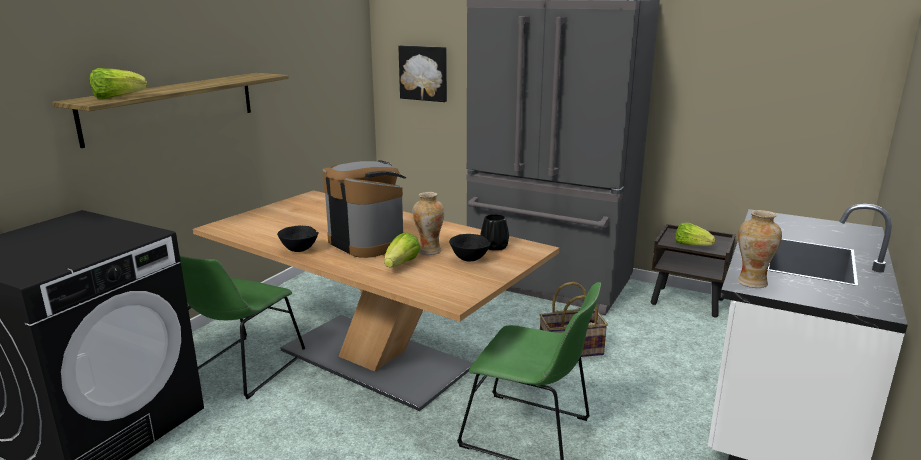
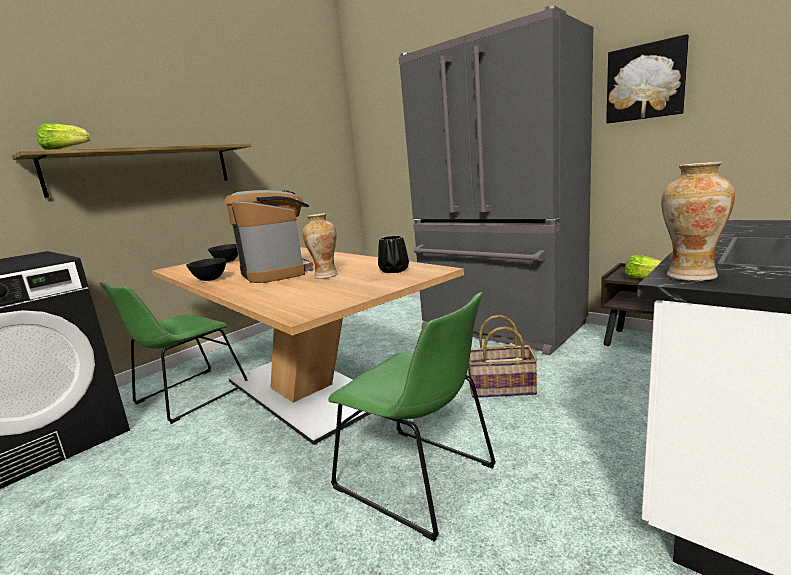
camera: 15 degrees right, 5 degrees down
(402, 264) = (286, 286): lettuce -> none
(424, 73) = (391, 149): picture -> picture (645, 82)
(470, 259) = (358, 280): black bowl -> black bowl (227, 262)

